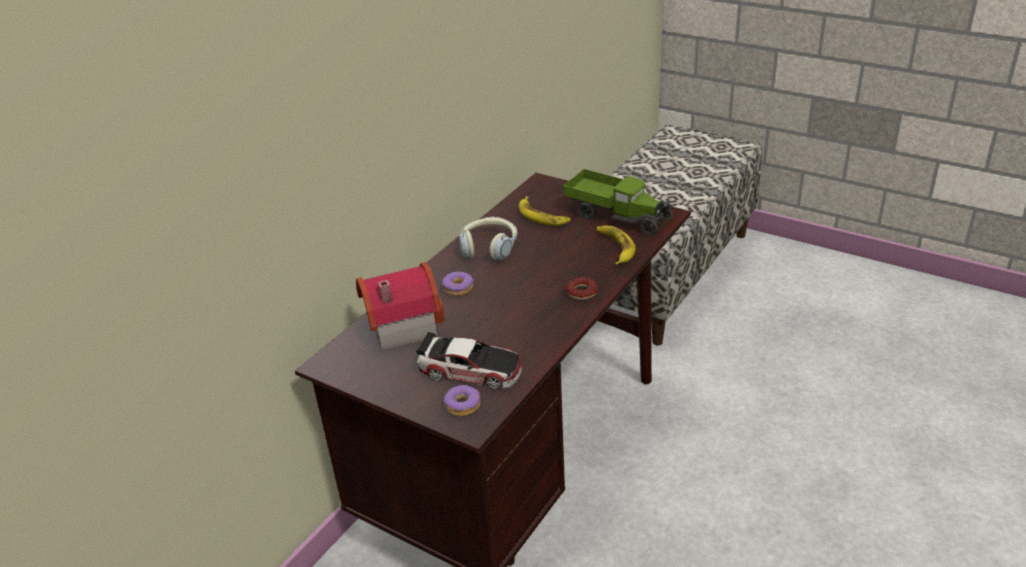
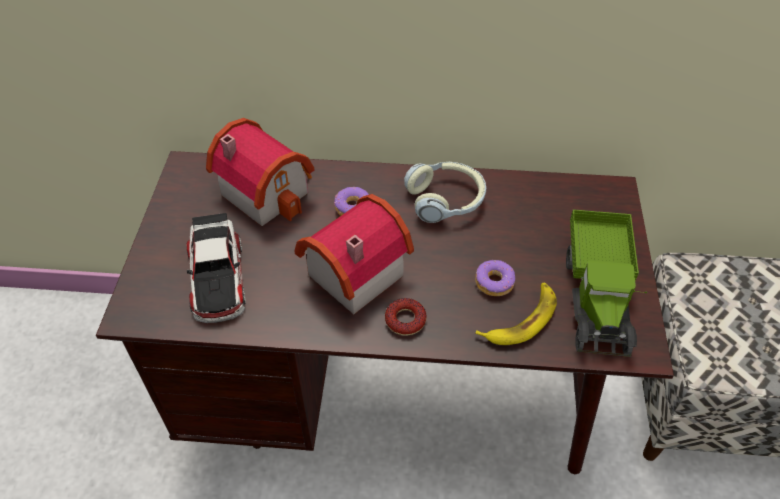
camera: 60 degrees right, 15 degrees up
(462, 405) = (158, 294): donut -> donut (494, 282)
(521, 305) = (349, 273): none -> toy house
(542, 216) = (541, 221): banana -> none

